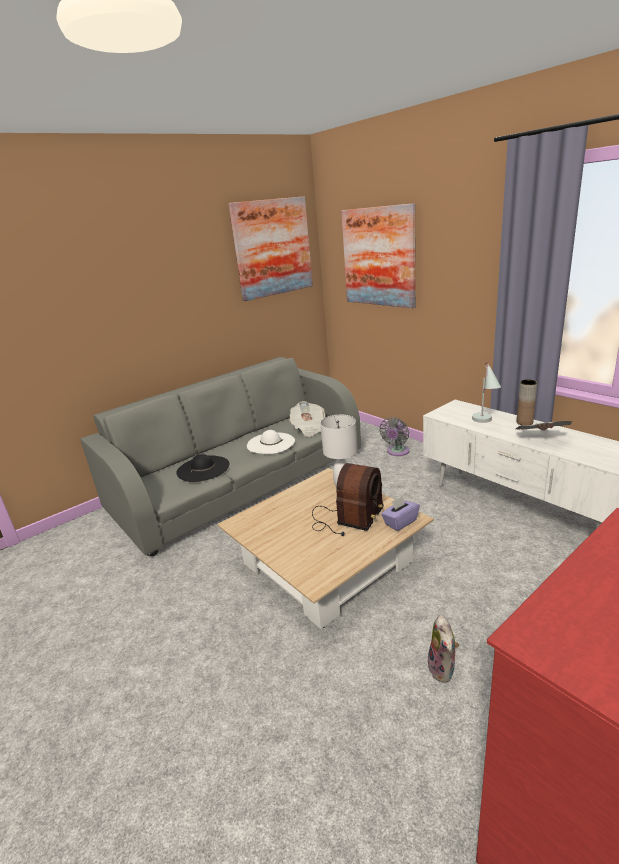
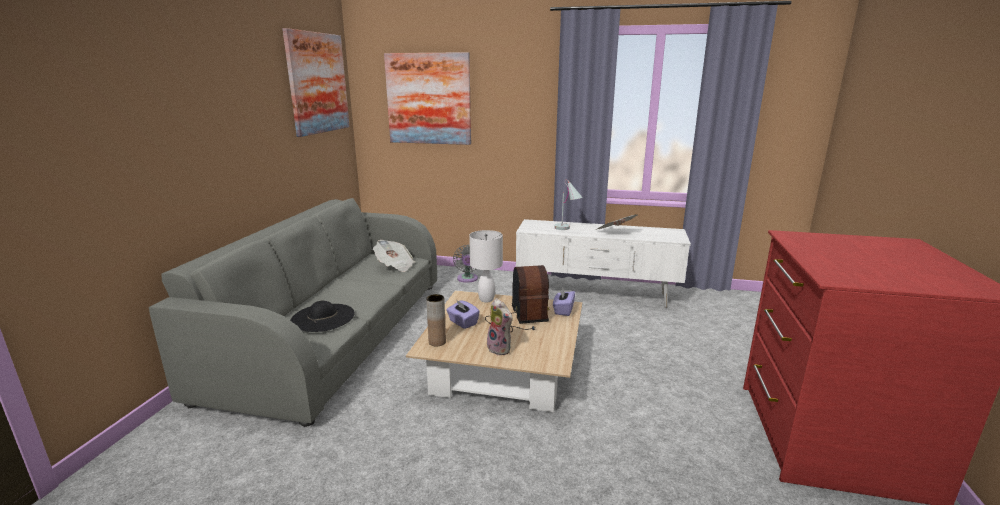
camera: 40 degrees left, 5 degrees down
(270, 443) = (371, 283): white hat -> none
(293, 506) = (462, 322): none -> purple tissue box
(443, 669) = (658, 400): plush toy -> plush toy (501, 349)
(524, 422) = (592, 226): brown vase -> brown vase (437, 342)

